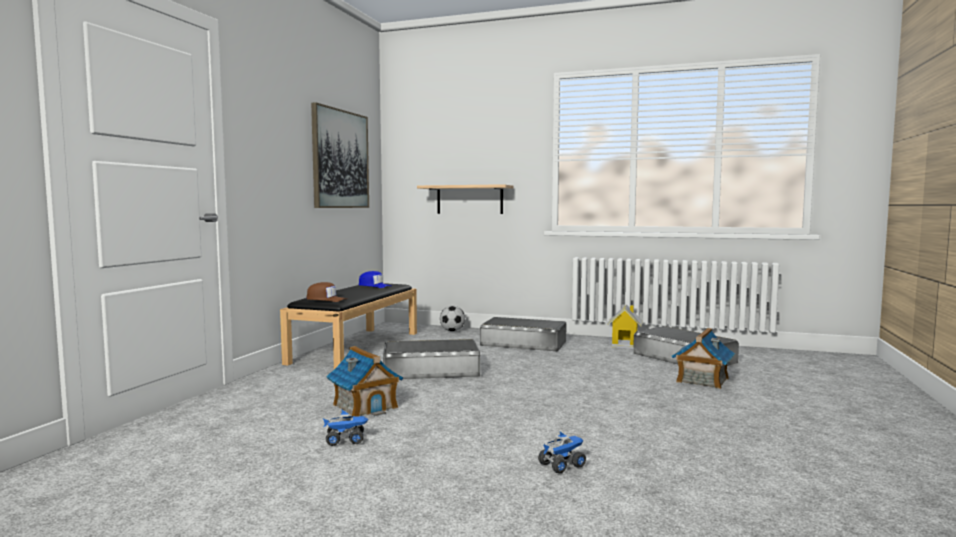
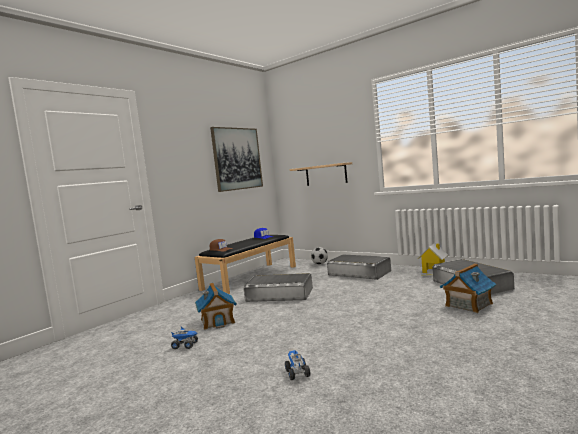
camera: 20 degrees right, 0 degrees up
(562, 465) = (297, 373): toy truck -> toy truck turned 90 degrees counterclockwise

